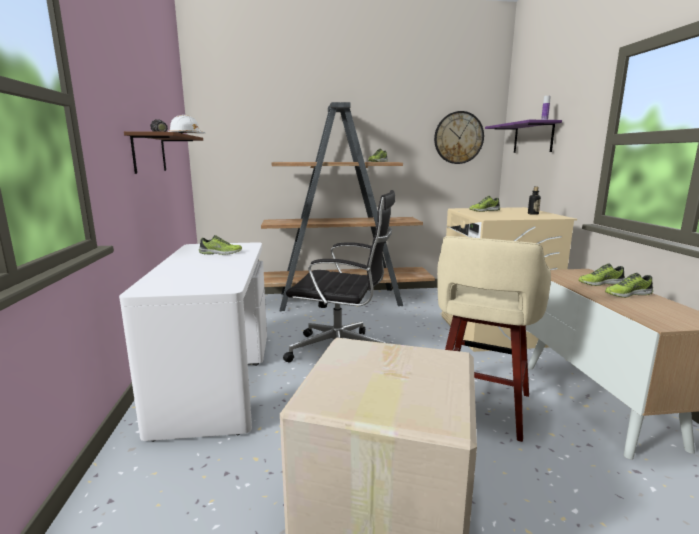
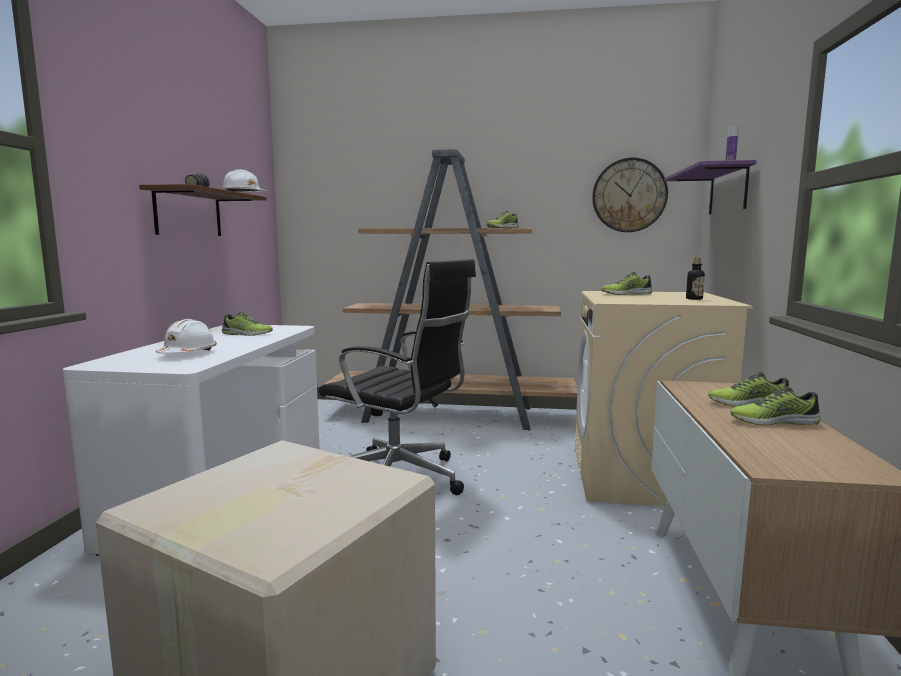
camera: 15 degrees right, 5 degrees down
(205, 274) = (188, 354): none -> white hard hat
(480, 407) = (537, 579): beige stool -> none

